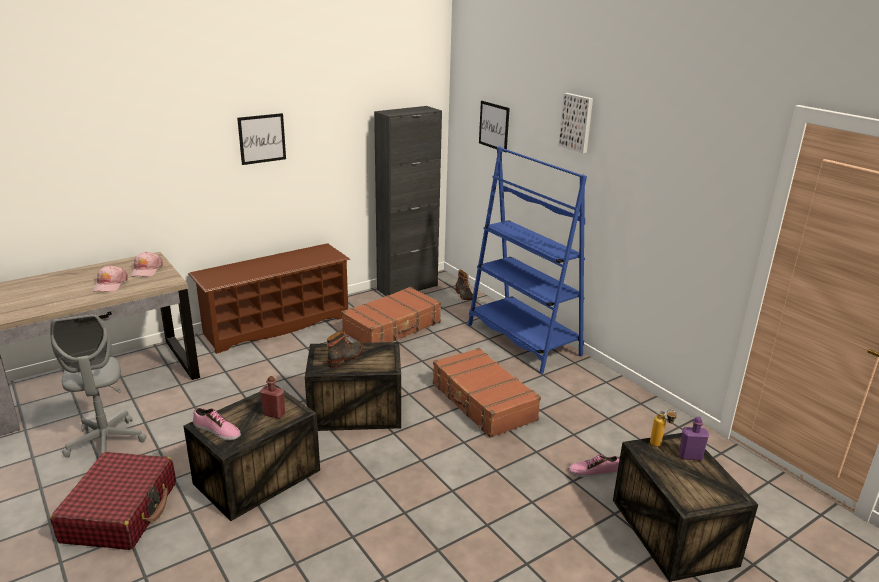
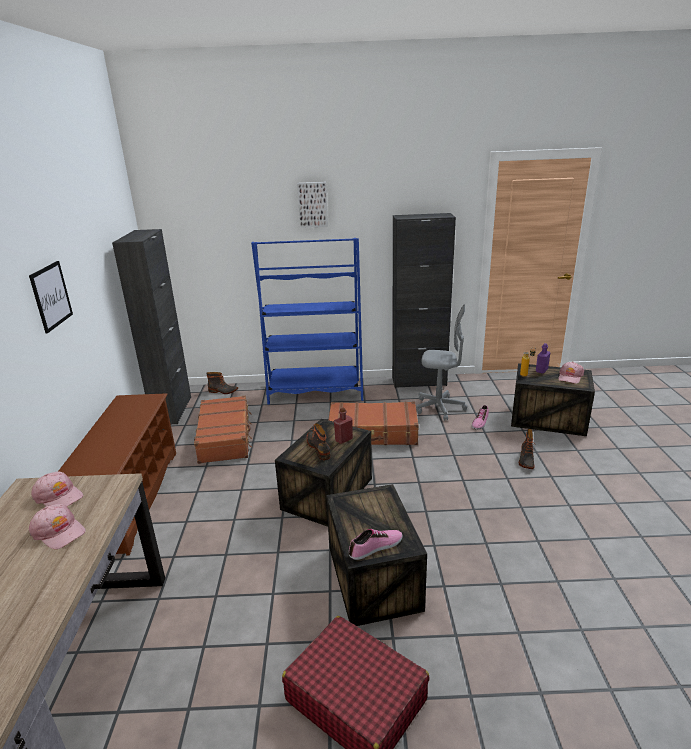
camera: 55 degrees left, 0 degrees up
(106, 442) = (210, 692): grey office chair -> grey office chair (439, 408)
(274, 414) = (376, 507): red bottle -> red bottle (343, 439)
(494, 126) = (212, 231): picture -> none
(542, 532) = (526, 460): none -> boot
(634, 397) = (419, 381): none -> black cabinet
(703, 486) = (570, 377): none -> pink cap

